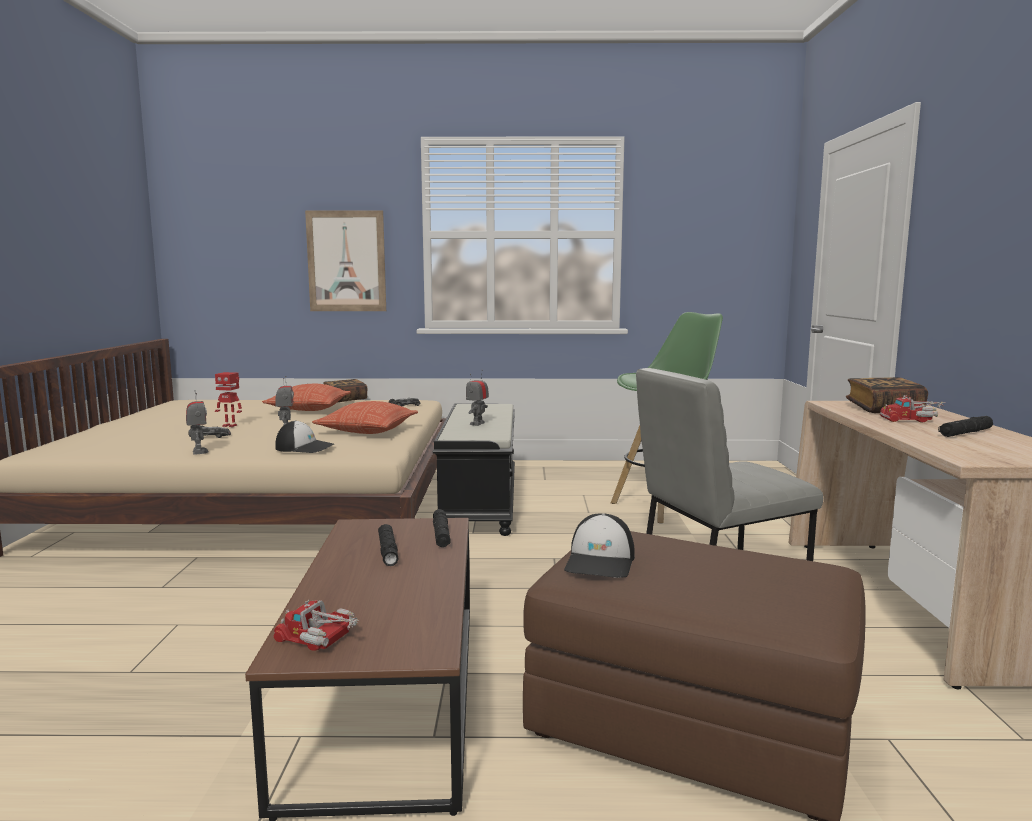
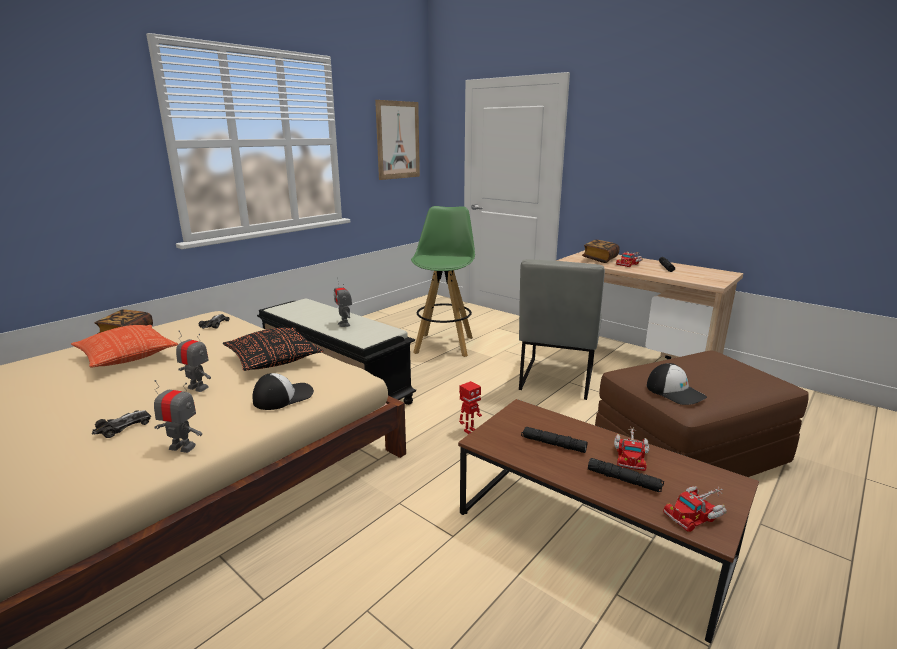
camera: 50 degrees left, 10 degrees up
(230, 425) = (102, 406): toy robot -> toy robot (469, 430)
(346, 261) = (79, 178): picture -> picture (398, 140)
(368, 431) = (273, 360): orange pillow -> black pillow
(417, 587) = (630, 455): none -> toy truck
(441, 534) = (541, 417): black flashlight -> black flashlight (624, 480)

